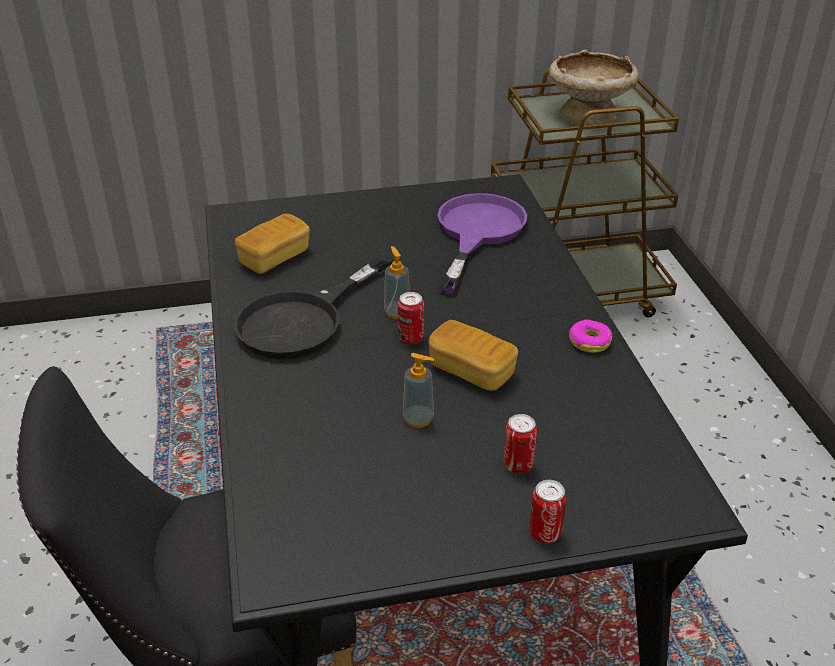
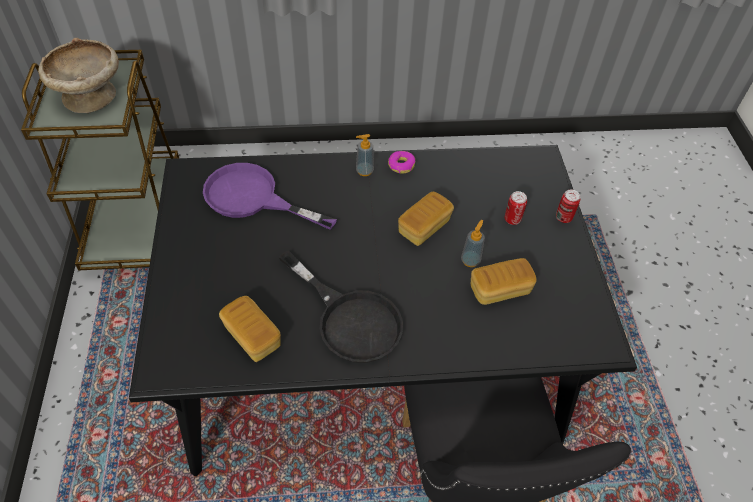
camera: 85 degrees left, 15 degrees up
(367, 451) = (500, 289): none -> bread
(397, 312) = (351, 259): soap dispenser -> soap dispenser (364, 171)
(411, 338) = (384, 254): can -> none

